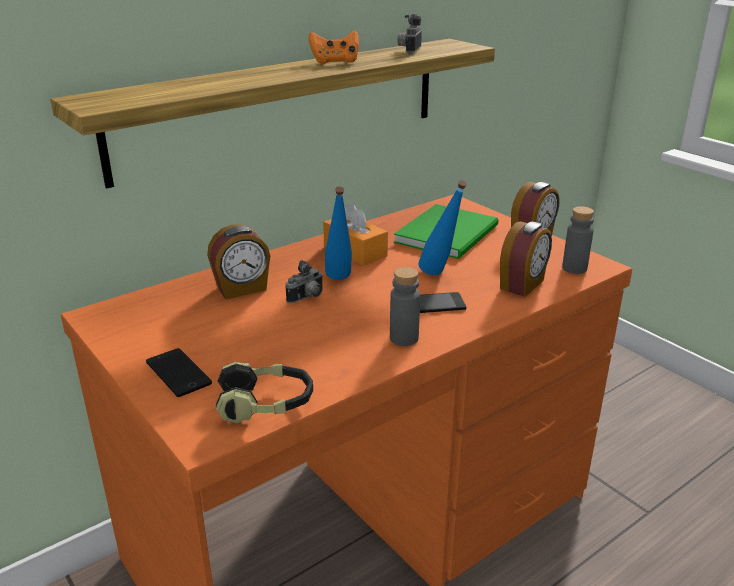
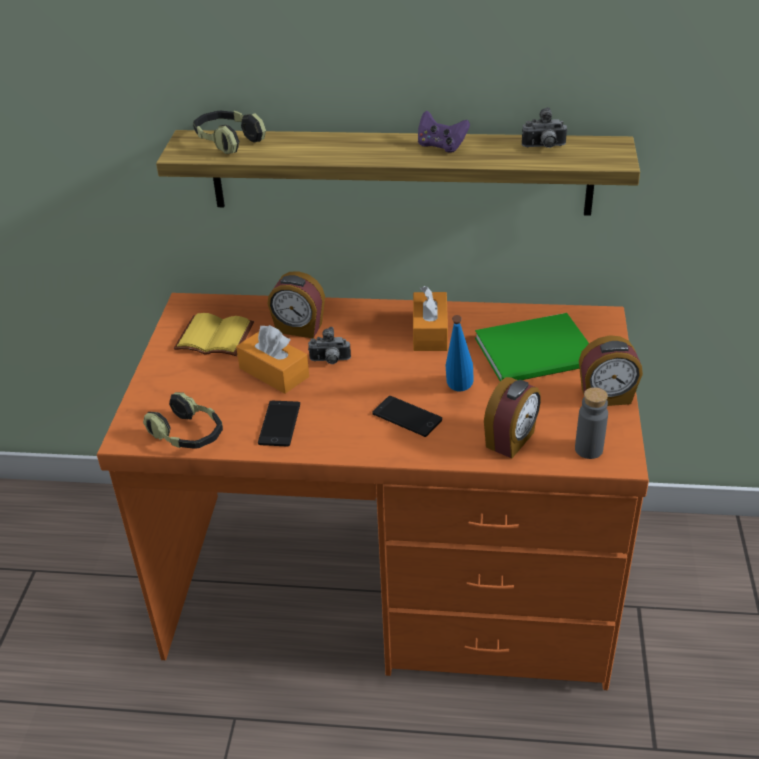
camera: 45 degrees right, 10 degrees up
(132, 92) = (228, 141): none -> headphones
(168, 324) = (216, 336): none -> yellow book
(178, 373) = (174, 380): phone -> phone (279, 424)
(271, 325) = (274, 372): none -> orange tissue box
(335, 62) = (441, 146): orange game controller -> purple game controller
(339, 281) = (373, 357): blue bottle -> none
(404, 338) = (341, 436): grey bottle -> none
(409, 50) = (544, 147): camera -> camera turned 150 degrees counterclockwise
(523, 285) = (511, 440): alarm clock -> alarm clock turned 45 degrees counterclockwise

